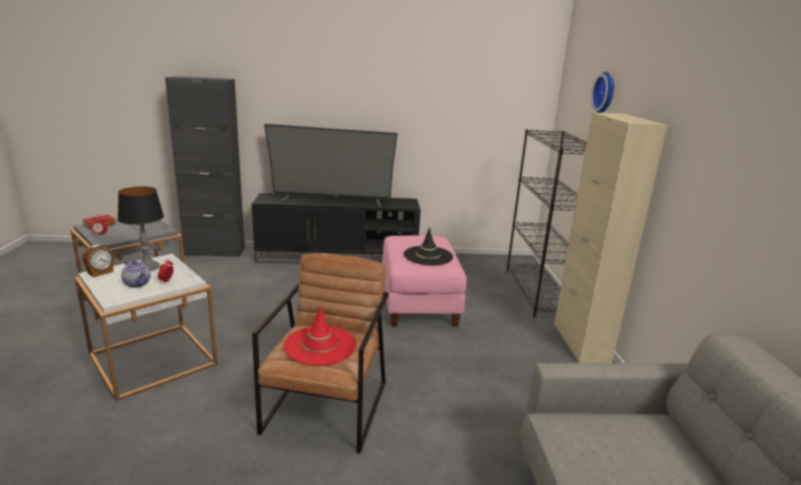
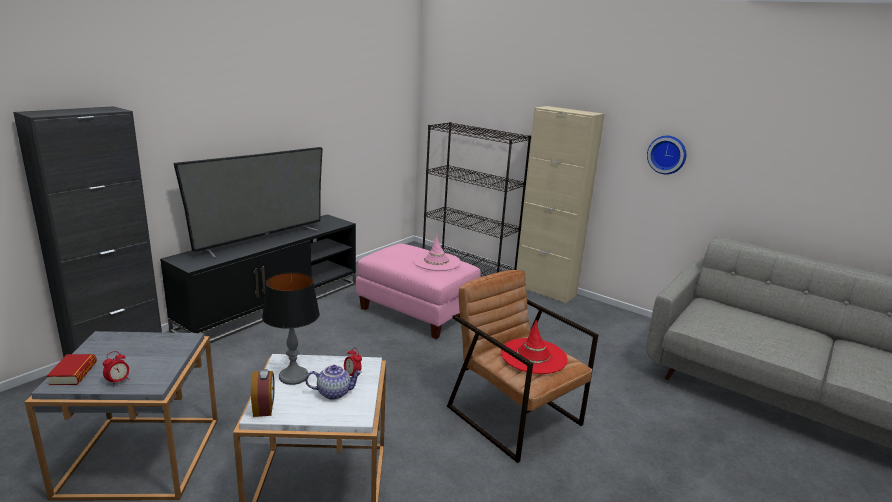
camera: 50 degrees left, 0 degrees up
(428, 256) = (436, 262): black hat -> pink hat
(606, 92) = (507, 88): wall clock -> wall clock (667, 154)

